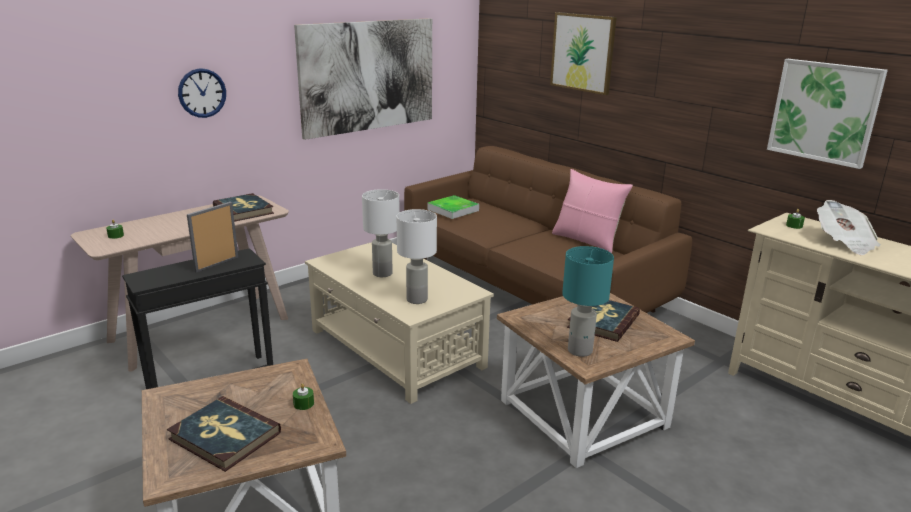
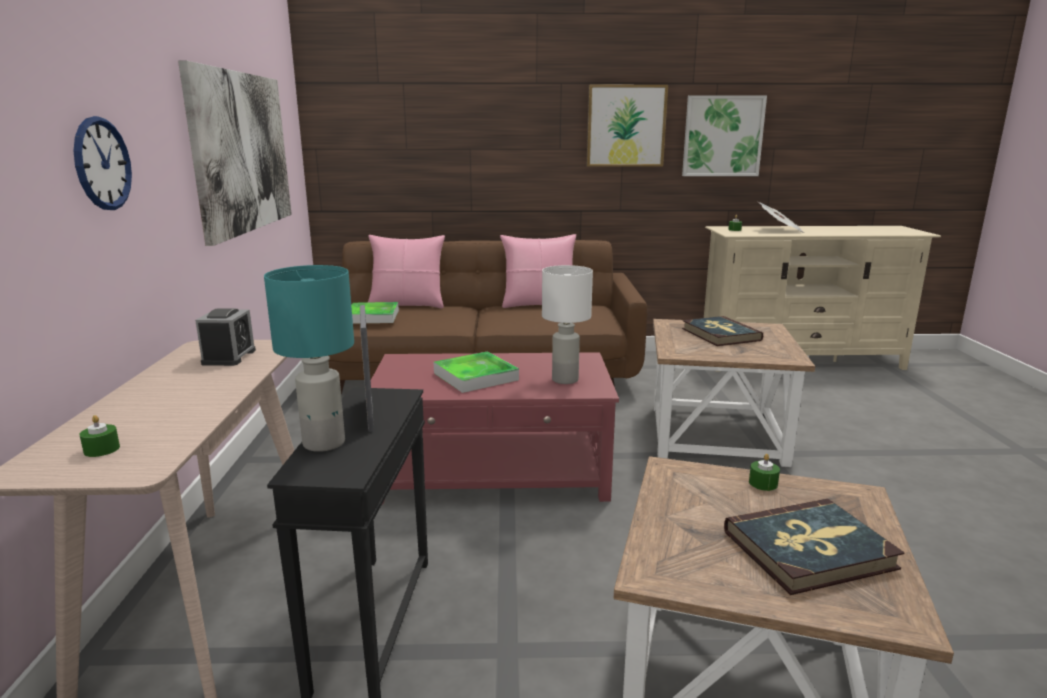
camera: 50 degrees left, 5 degrees down
(244, 210) = (229, 357): book -> alarm clock
(382, 274) = (475, 376): white table lamp -> tray
(396, 349) = (494, 471): beige coffee table -> red coffee table
(499, 208) = (407, 305): none -> pink pillow
(580, 350) = (764, 353): turquoise table lamp -> turquoise table lamp (324, 442)
(583, 52) = (468, 114): picture -> picture (626, 126)

